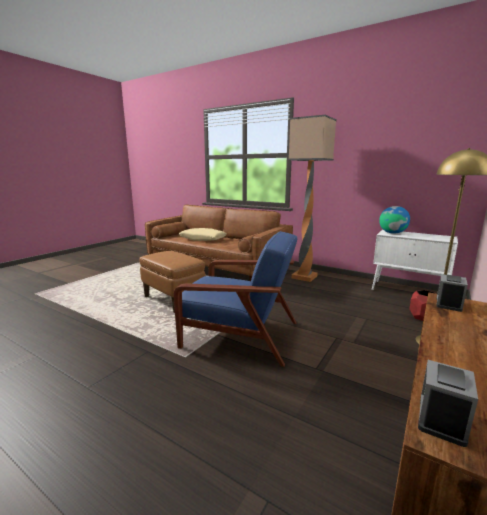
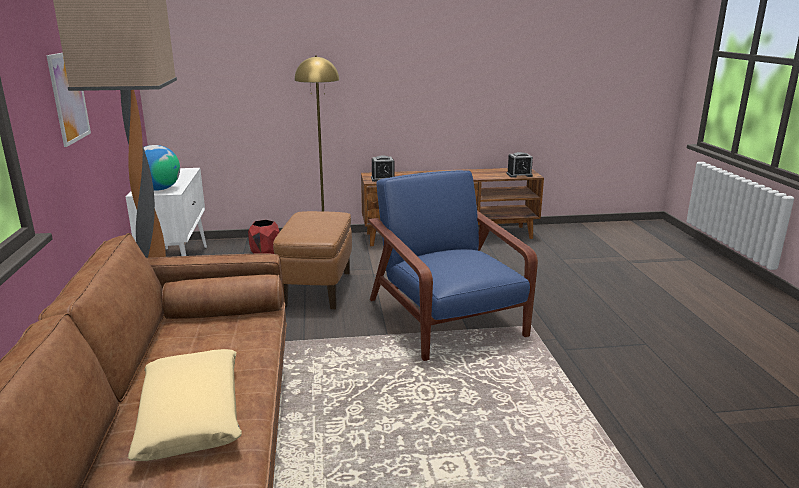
camera: 130 degrees left, 5 degrees up
(174, 300) = (441, 418): brown ottoman -> brown ottoman (317, 289)
(345, 168) = (69, 97): none -> picture

